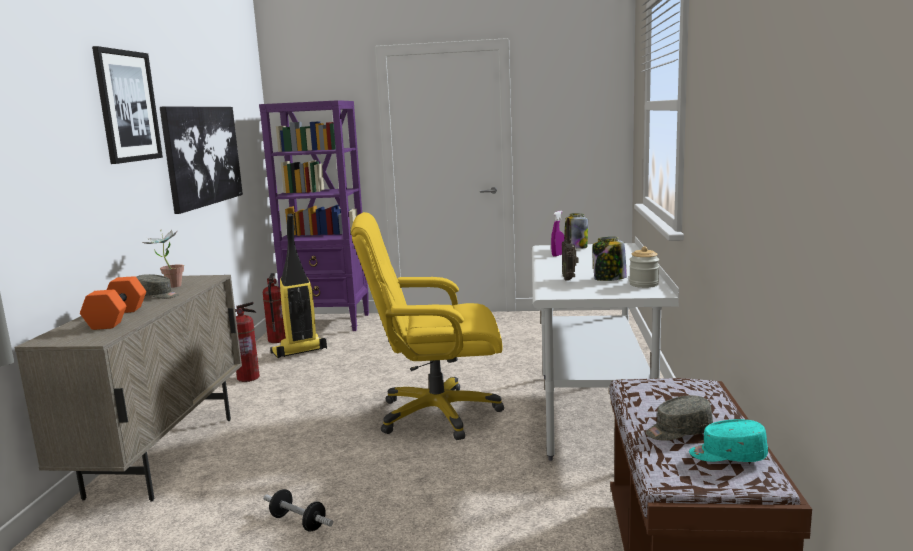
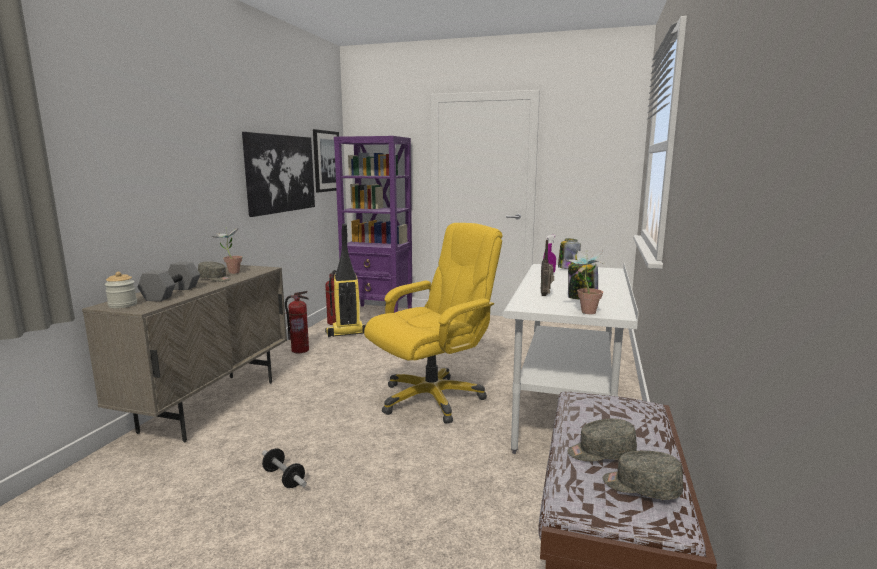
camera: 10 degrees right, 0 degrees up
(116, 318) = (171, 293): orange dumbbell -> grey dumbbell
(127, 106) = (211, 129): picture -> picture (326, 161)
(436, 414) = (432, 398): yellow office chair -> yellow office chair turned 135 degrees clockwise
(620, 294) = (583, 312): none -> potted plant
(643, 284) = (611, 305): jar -> jar (122, 305)
(727, 455) = (641, 487): turquoise cap -> grey cap

